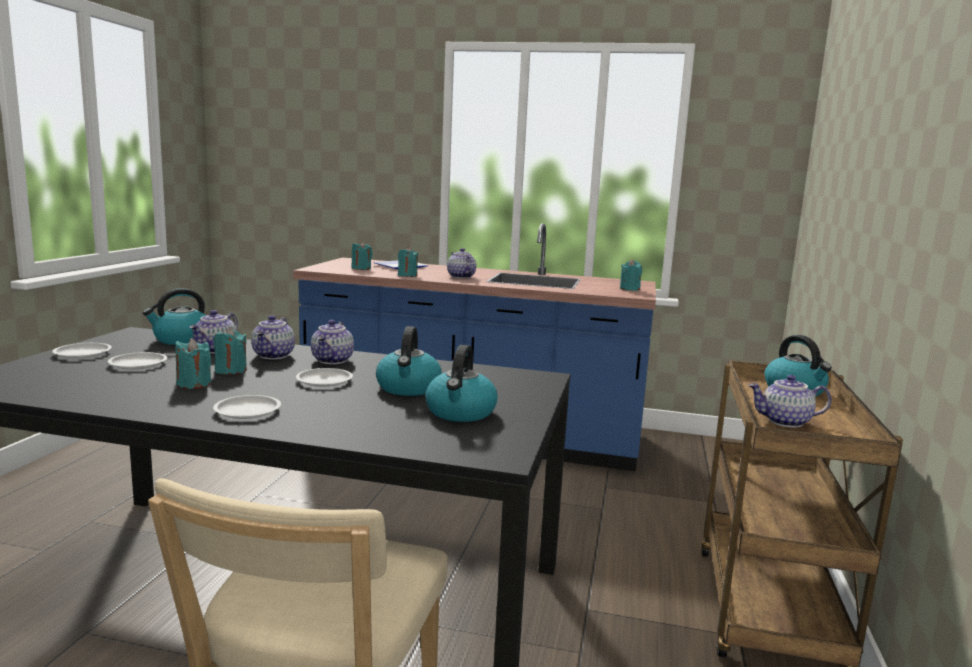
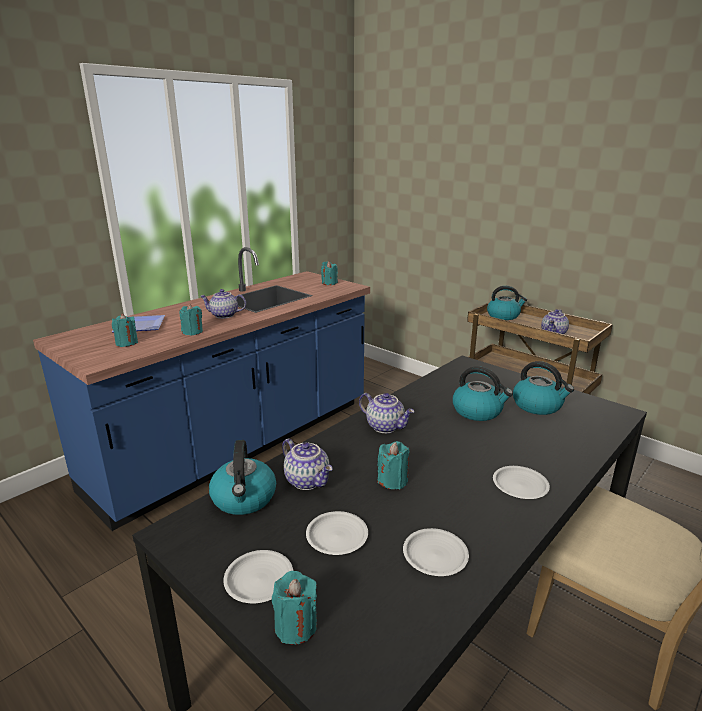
camera: 60 degrees left, 10 degrees up
(194, 384) = (430, 505): turquoise candle -> turquoise candle (296, 626)
(274, 356) = (352, 451): teapot -> none
(324, 381) = (446, 440): white plate -> white plate (435, 556)

